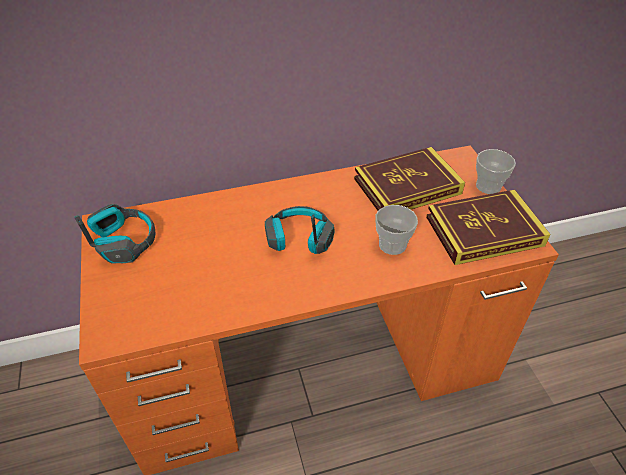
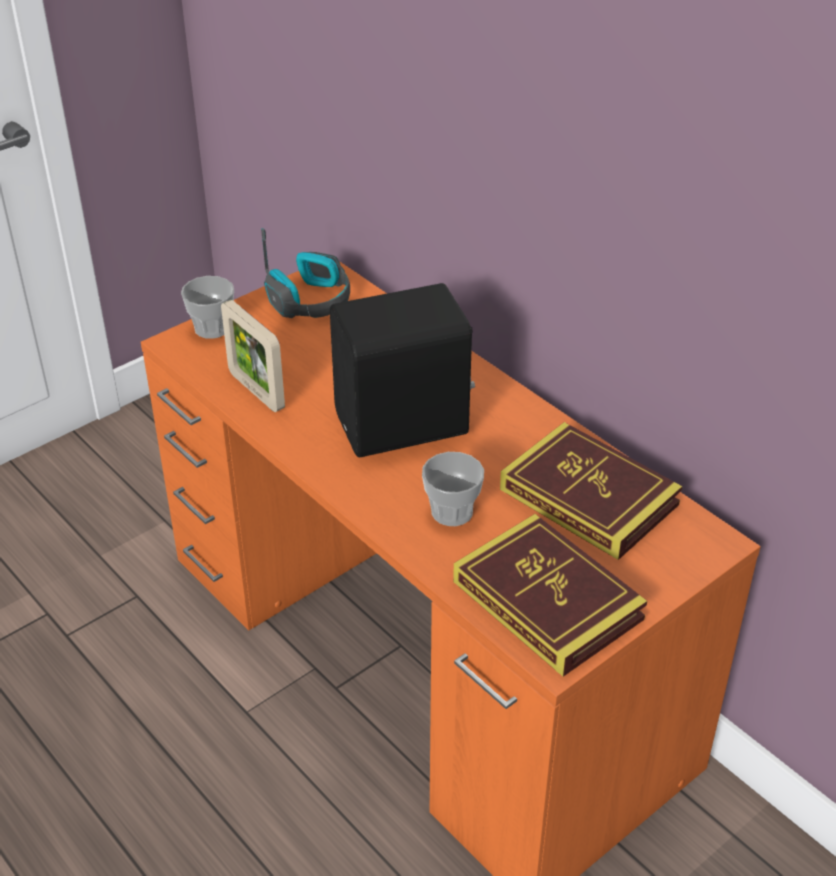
camera: 65 degrees right, 5 degrees down
(206, 305) = (256, 391): none -> picture frame
(299, 239) = (404, 426): headphones -> black speaker
(488, 186) = (662, 587): cup -> cup (212, 328)

